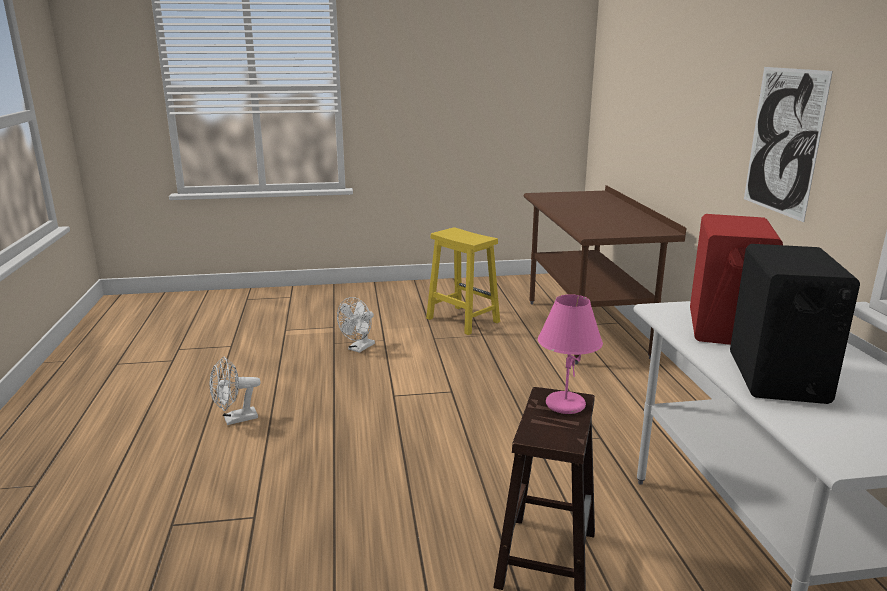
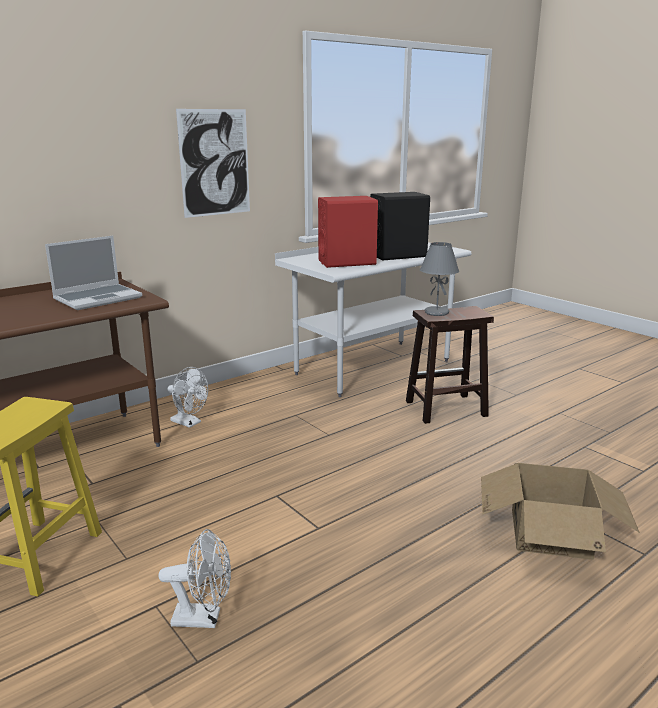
camera: 120 degrees left, 0 degrees up
(235, 419) = (492, 625): white fan -> white fan (189, 423)
(258, 490) = (550, 533): none -> cardboard box
(565, 404) = (436, 313): pink table lamp -> grey table lamp
(608, 225) = (98, 298): none -> laptop

